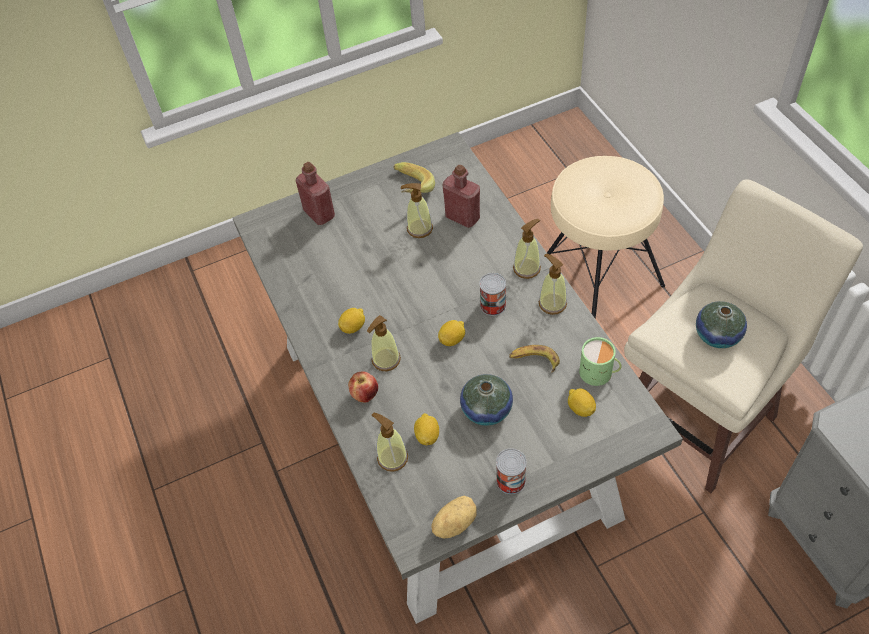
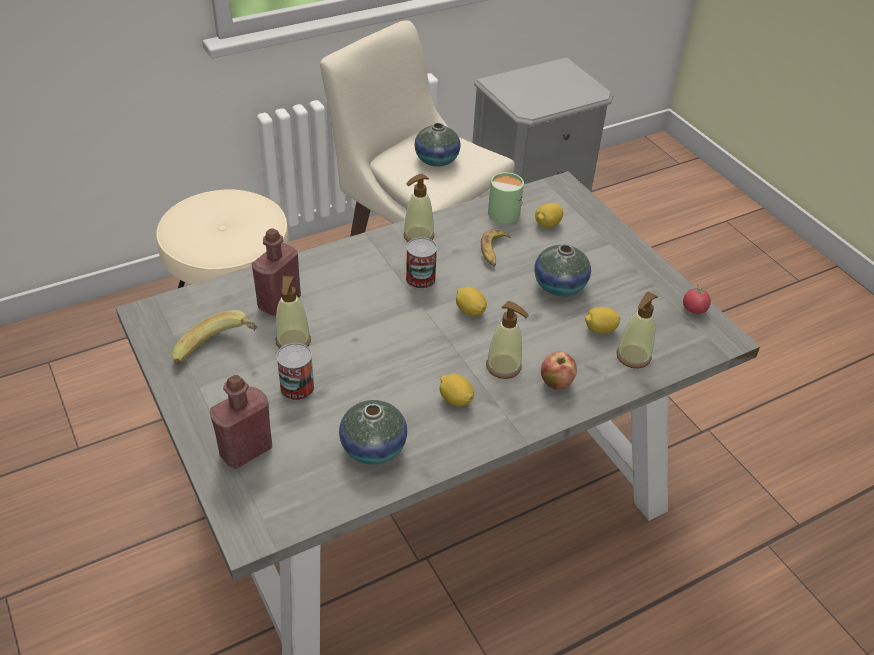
camera: 100 degrees left, 10 degrees down
(313, 279) = (373, 448): none -> vase
(454, 523) = (694, 309): potato -> tomato
(511, 480) = (637, 271): can -> can (297, 388)
(527, 268) = (367, 252): soap dispenser -> none

